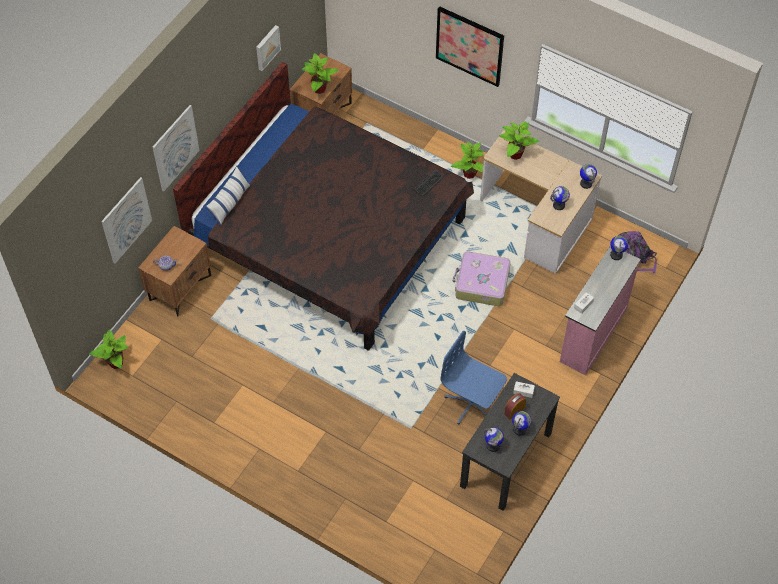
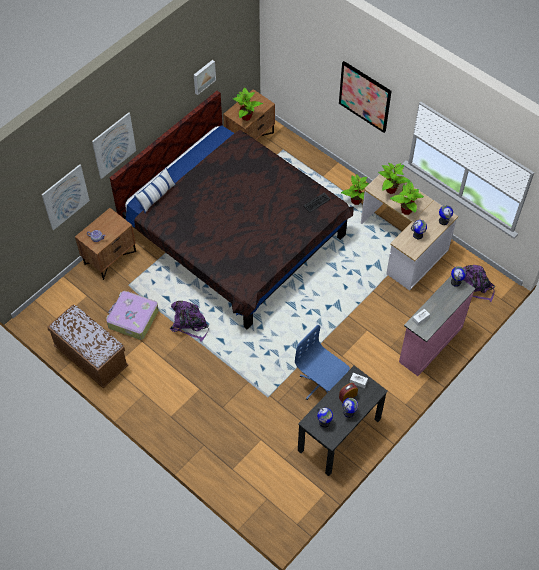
camera: 10 degrees right, 0 degrees up
(116, 362) = (48, 308): potted plant -> potted plant (406, 210)
(184, 414) = (91, 357): none -> brown bench
(297, 355) = (190, 324): none -> purple backpack
(481, 284) = (348, 290): suitcase -> suitcase (132, 319)

